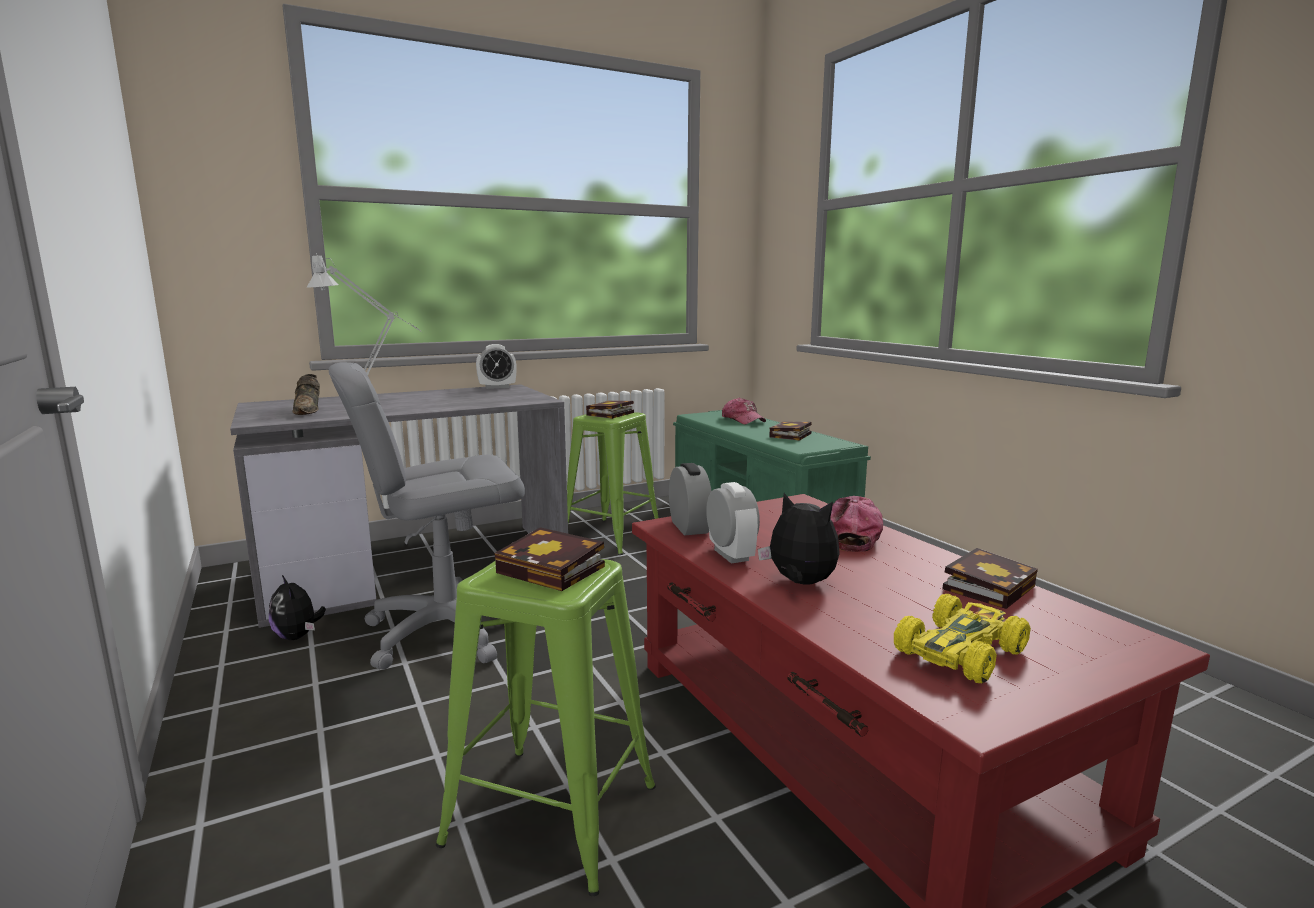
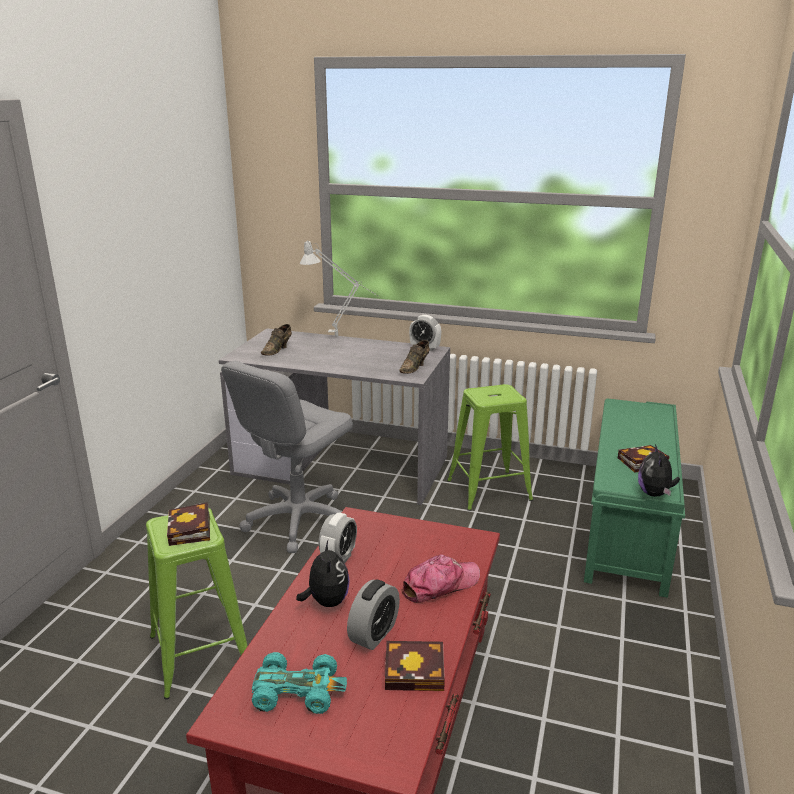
camera: 45 degrees right, 10 degrees up
(298, 636) = (237, 489): plush toy -> plush toy (655, 494)
(446, 630) = (298, 520): grey office chair -> grey office chair turned 75 degrees counterclockwise
(524, 396) = (415, 367): none -> brown shoe
(609, 414) = (496, 393): book -> none
(689, 527) = (364, 526): alarm clock -> alarm clock (374, 634)
(743, 420) = (647, 425): cap -> none
(960, 650) = (298, 691): yellow toy car -> turquoise toy car

